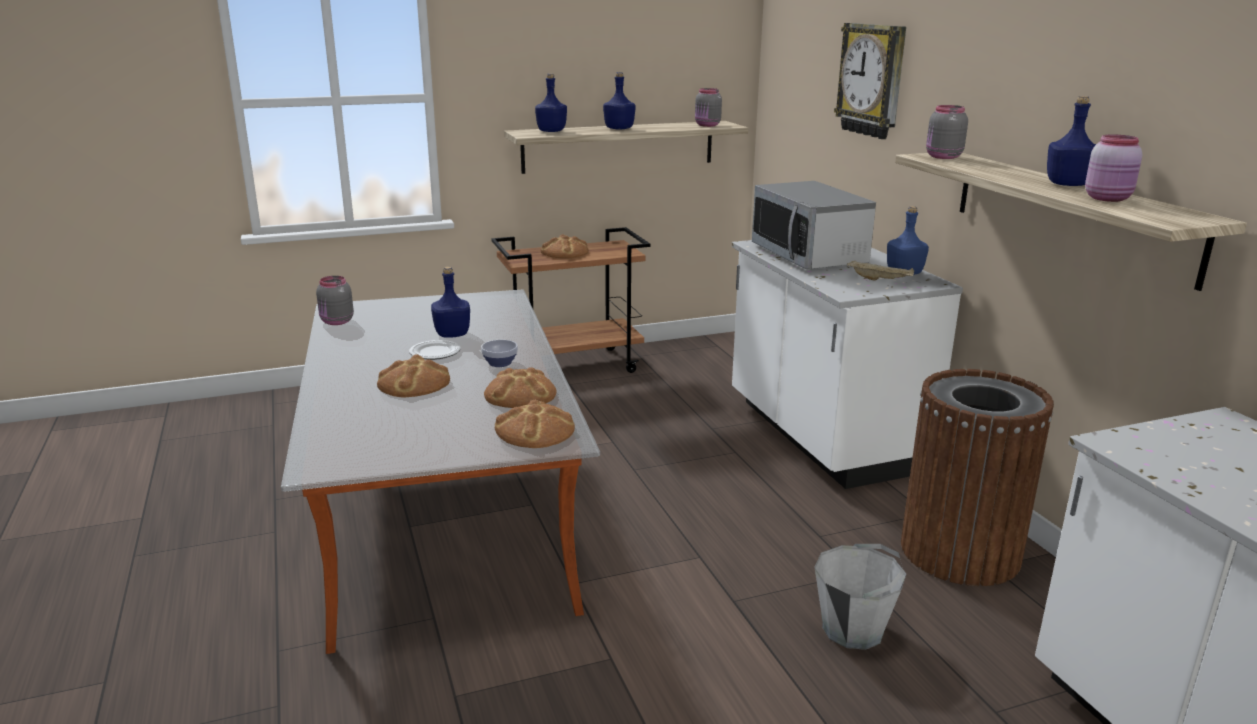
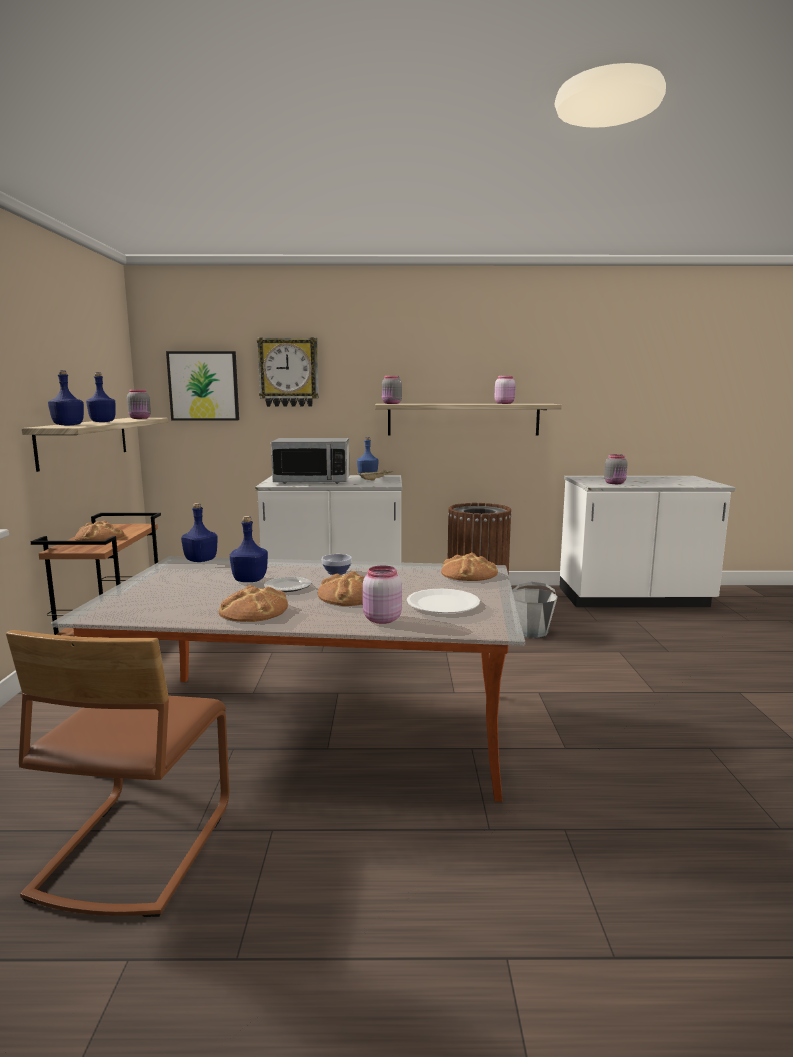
camera: 70 degrees left, 10 degrees down
(252, 482) = (134, 848): none -> brown chair
(336, 322) = (140, 614): grey jar -> grey jar (615, 483)
(338, 408) = (381, 619): none -> pink jar
(399, 430) = (442, 603): none -> white plate
(520, 394) = (403, 572): bread -> bread (254, 611)
(802, 88) = (203, 386): none -> picture
(1067, 184) = (472, 403): blue bottle -> blue bottle (200, 560)

